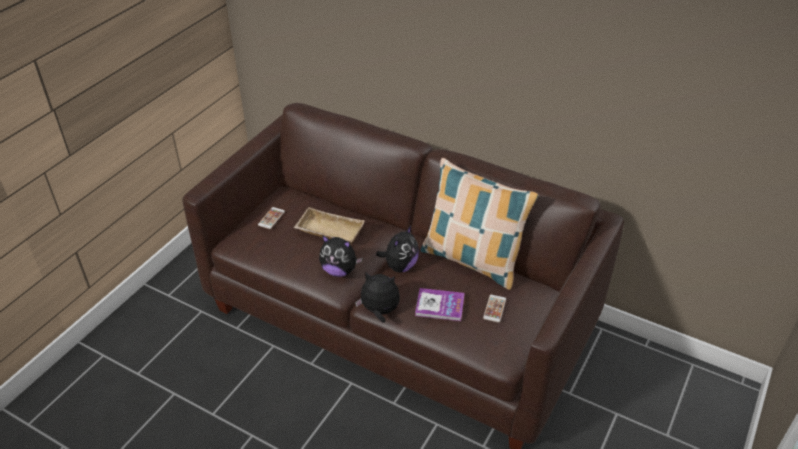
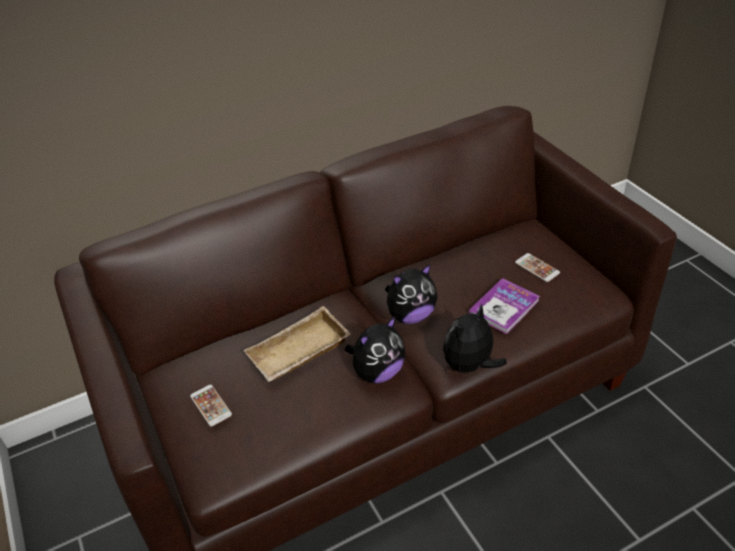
camera: 55 degrees left, 0 degrees up
(400, 266) = (410, 315): plush toy -> plush toy turned 90 degrees clockwise
(472, 260) = (449, 255): pillow -> none

